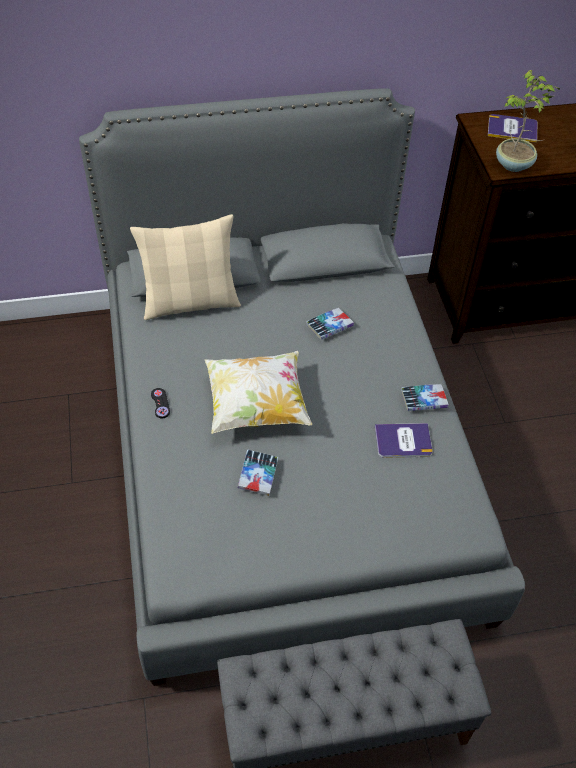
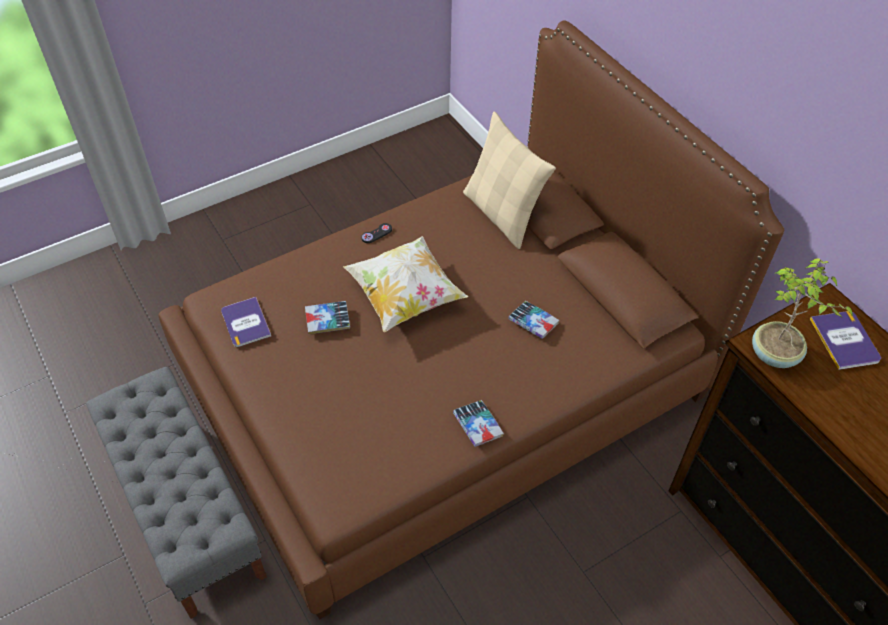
camera: 70 degrees right, 0 degrees up
(283, 452) = (442, 380): grey bed -> brown bed
(403, 441) = (417, 421): book -> book (245, 323)

